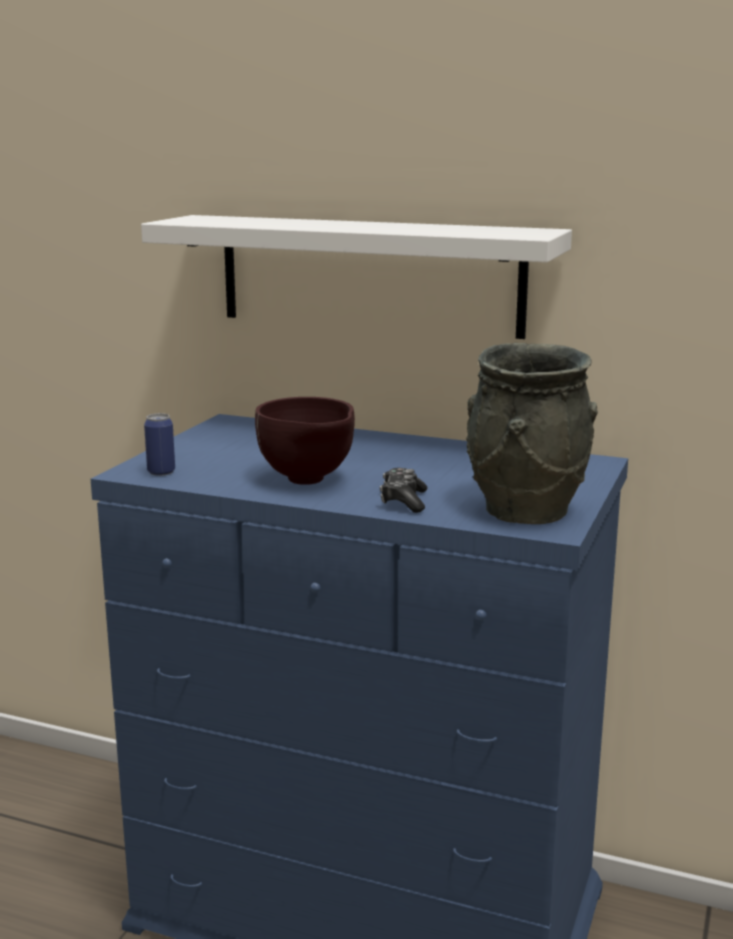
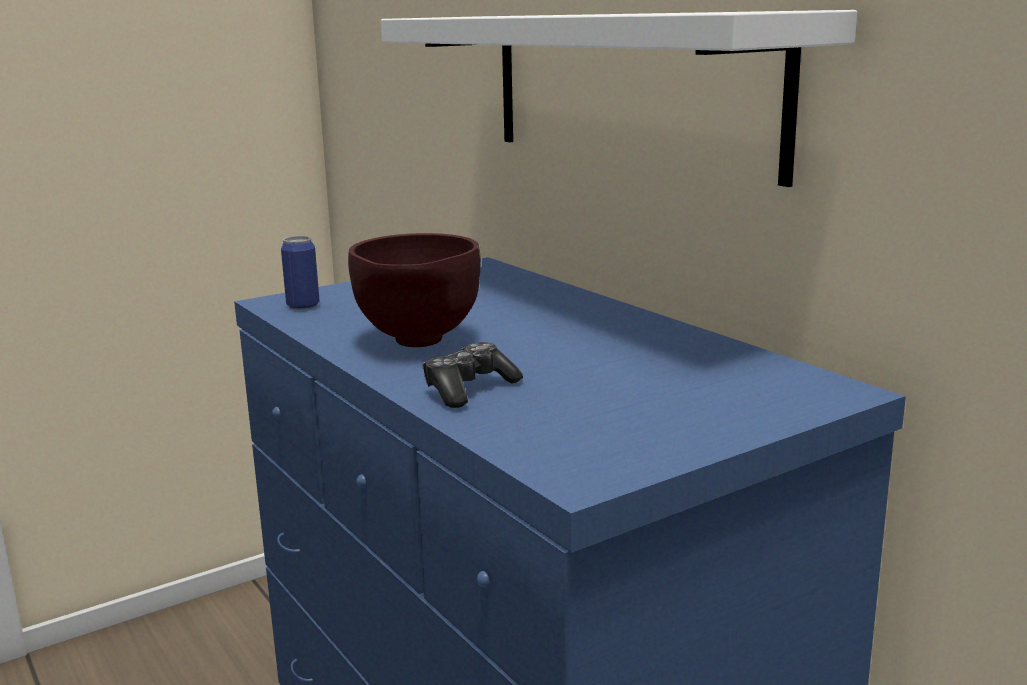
camera: 35 degrees right, 0 degrees up
(525, 510) = (595, 438): grey vase -> none

